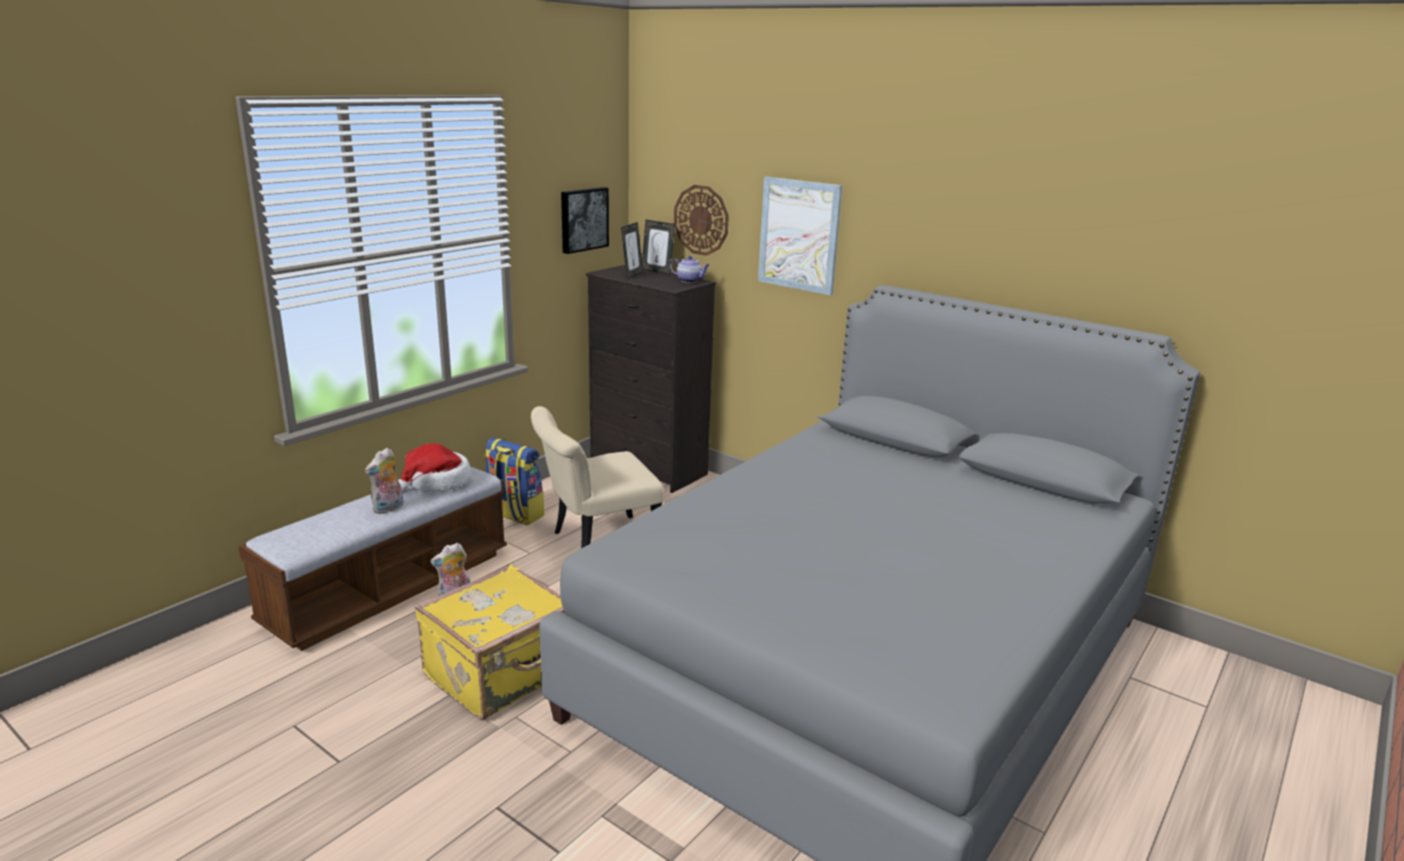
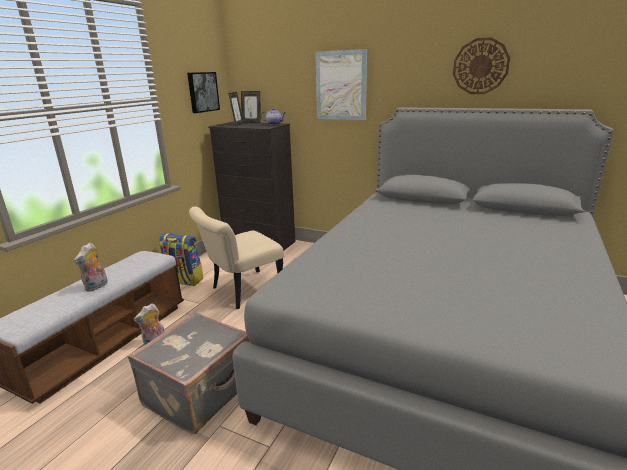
camera: 10 degrees left, 0 degrees up
(436, 482) = (130, 264): hat -> none
(502, 674) = (201, 393): yellow suitcase -> grey suitcase
(701, 220) = (276, 86): wall clock -> wall clock (480, 66)

